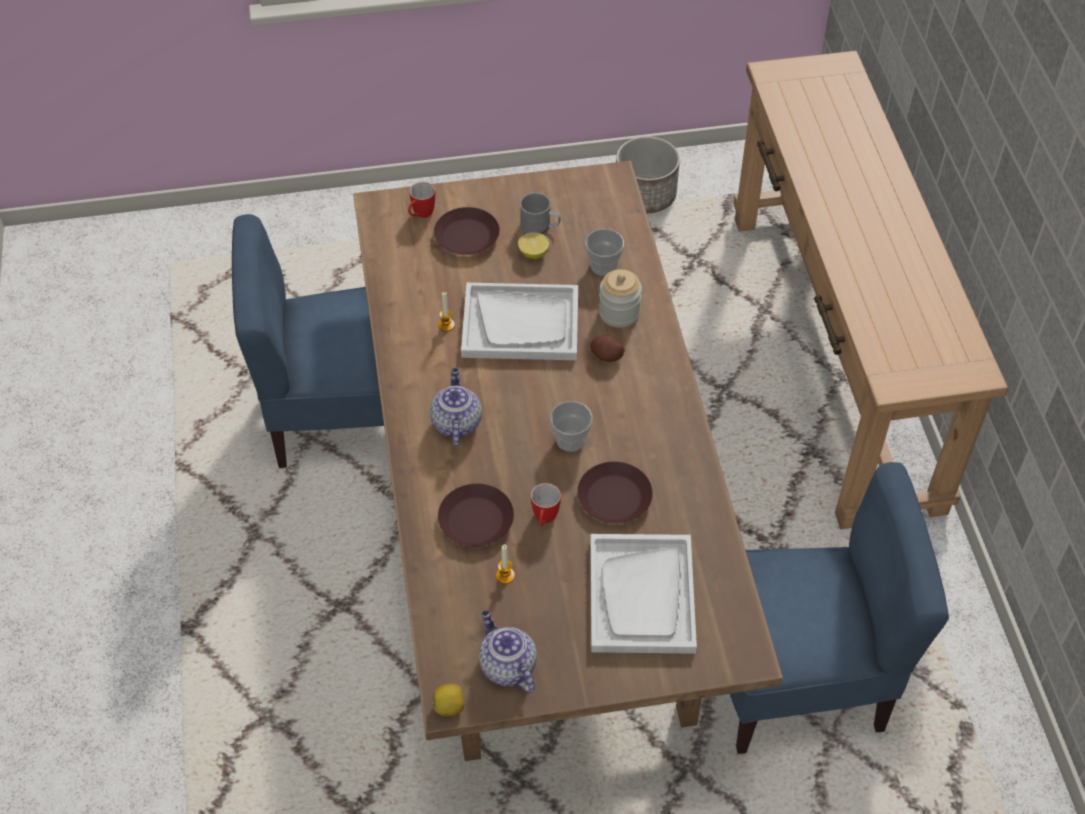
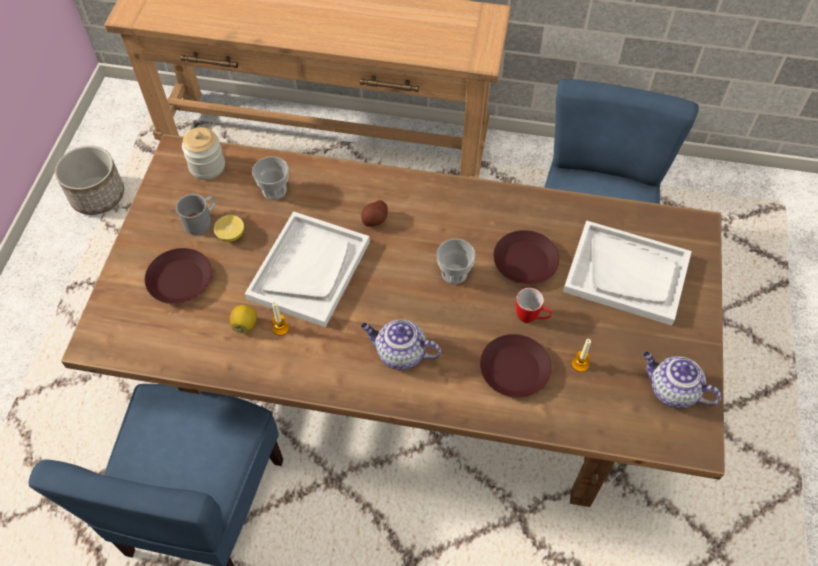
camera: 70 degrees left, 5 degrees up
(420, 215) = (129, 310): mug -> none
(449, 707) = (703, 446): lemon -> lemon (245, 324)
(506, 666) = (671, 390): teapot -> teapot turned 45 degrees clockwise
(619, 313) = (332, 196): jar -> jar (207, 166)

